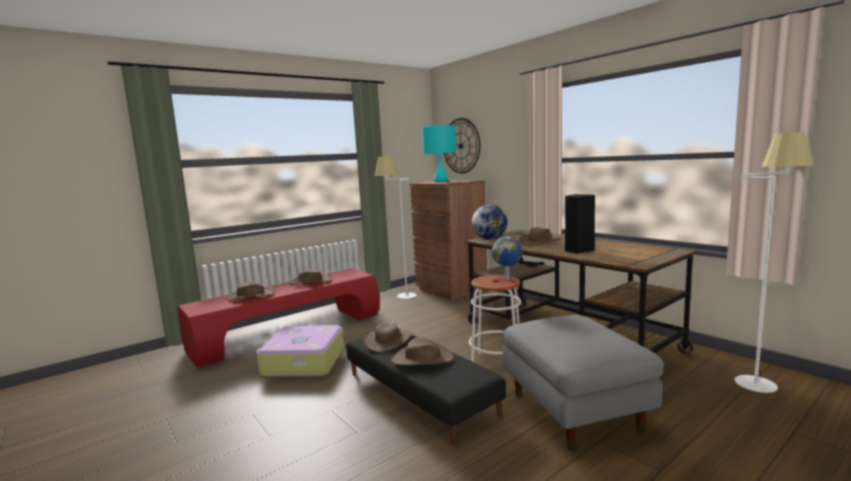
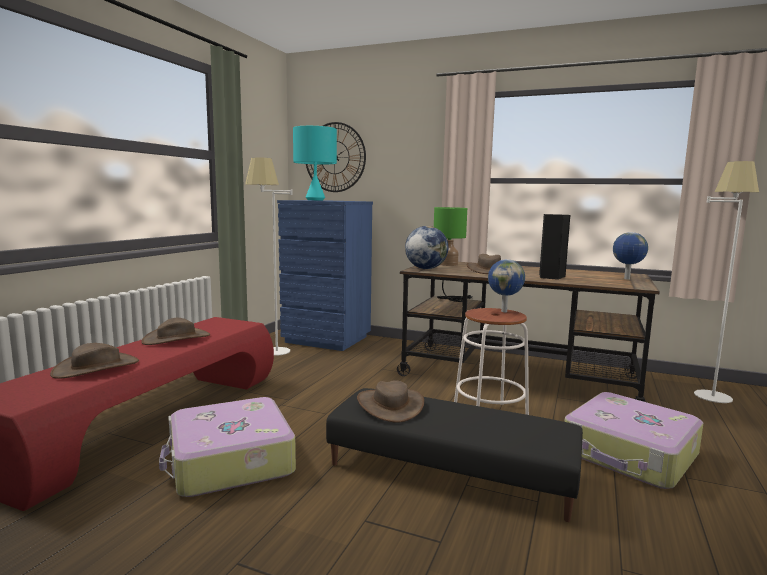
camera: 30 degrees left, 0 degrees up
(422, 359) = (468, 421): brown hat -> none
(452, 289) = (327, 339): brown dresser -> blue dresser
(519, 235) = (448, 264): none -> green table lamp
(575, 413) = (630, 454): grey ottoman -> suitcase
(652, 255) = (626, 279): none -> globe

